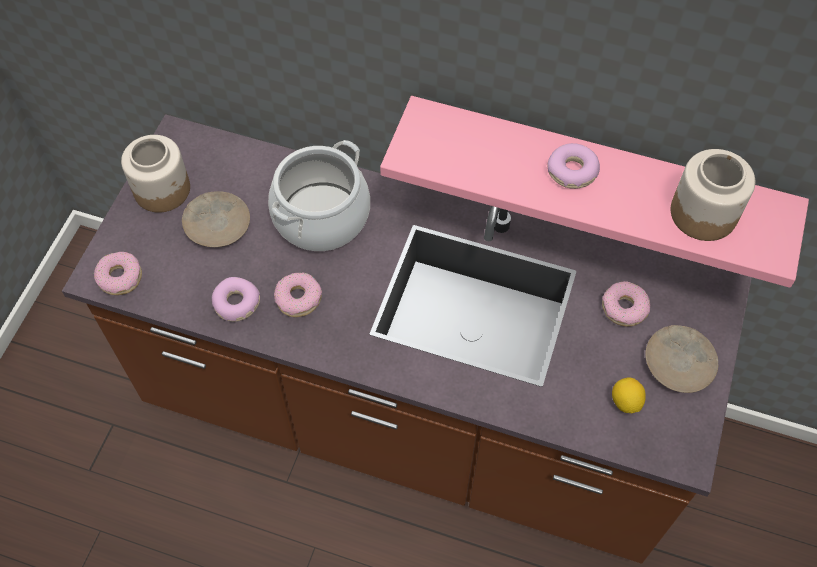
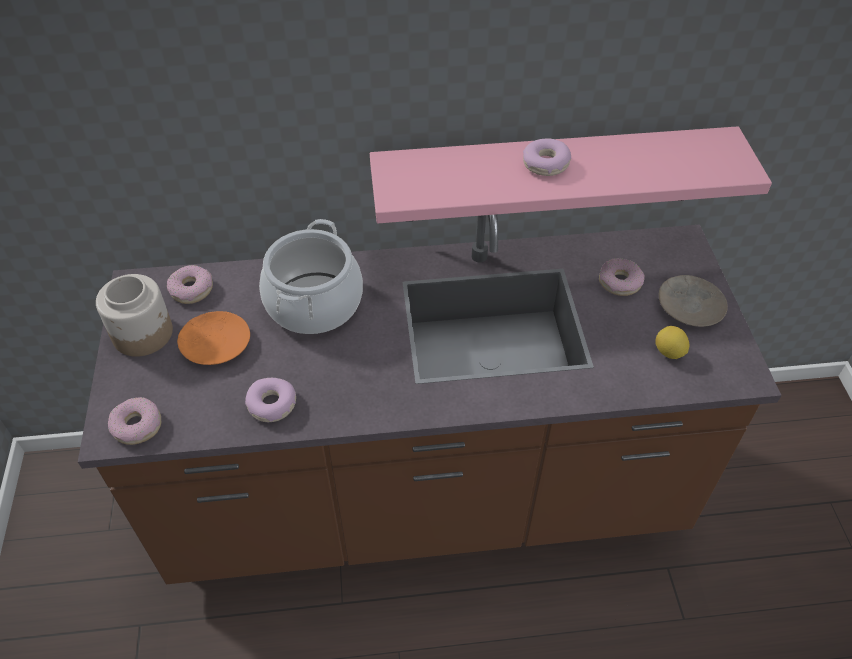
camera: 25 degrees left, 10 degrees down
(217, 224) = (215, 344): beige plate -> orange plate
(298, 298) = (331, 378): donut -> donut (191, 289)
(703, 212) = (669, 159): jar -> none

